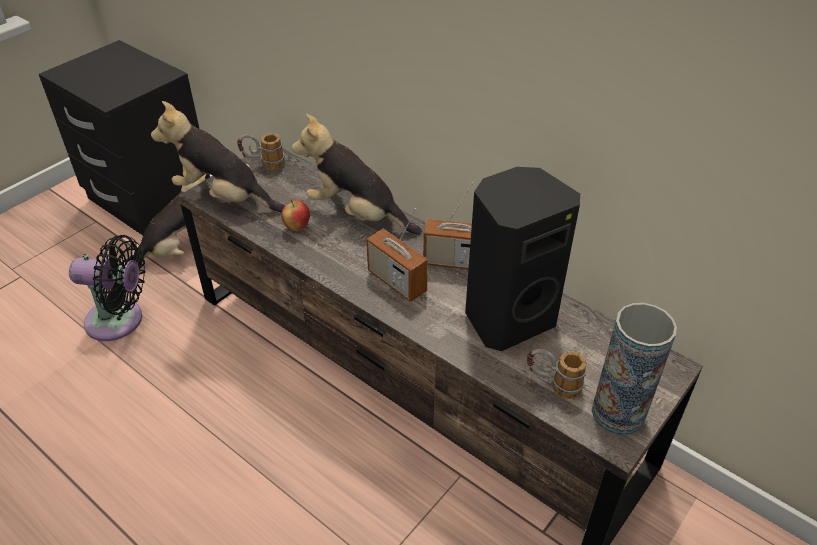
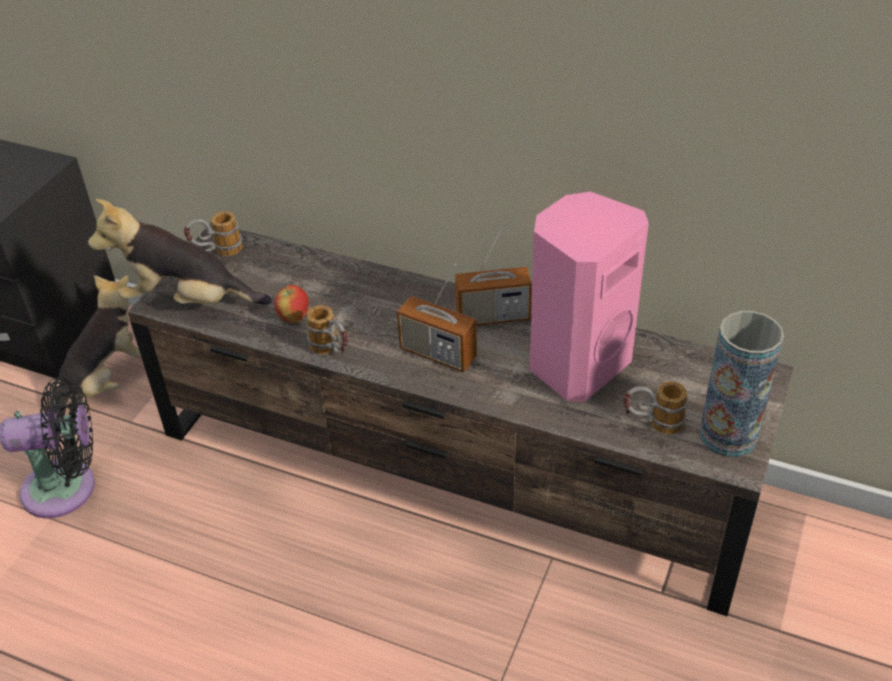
camera: 15 degrees left, 0 degrees up
(314, 261) = (332, 351): none -> mug
(357, 214) = (358, 287): plush toy -> none
(507, 318) = (576, 365): black speaker -> pink speaker

